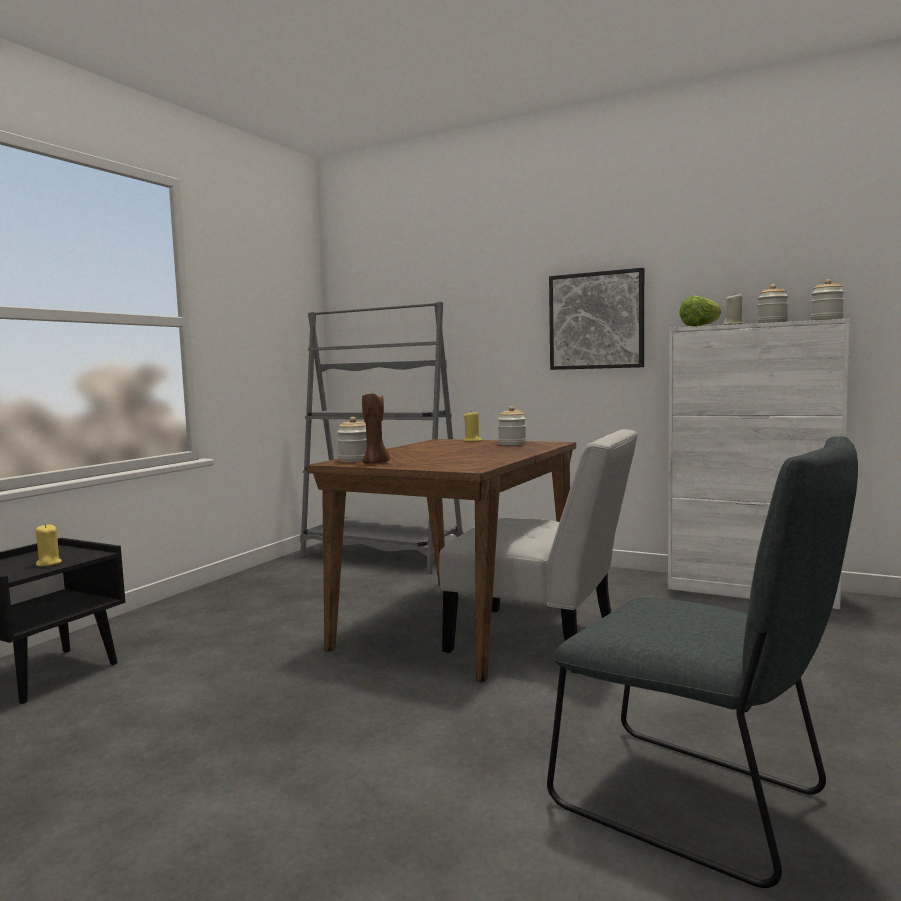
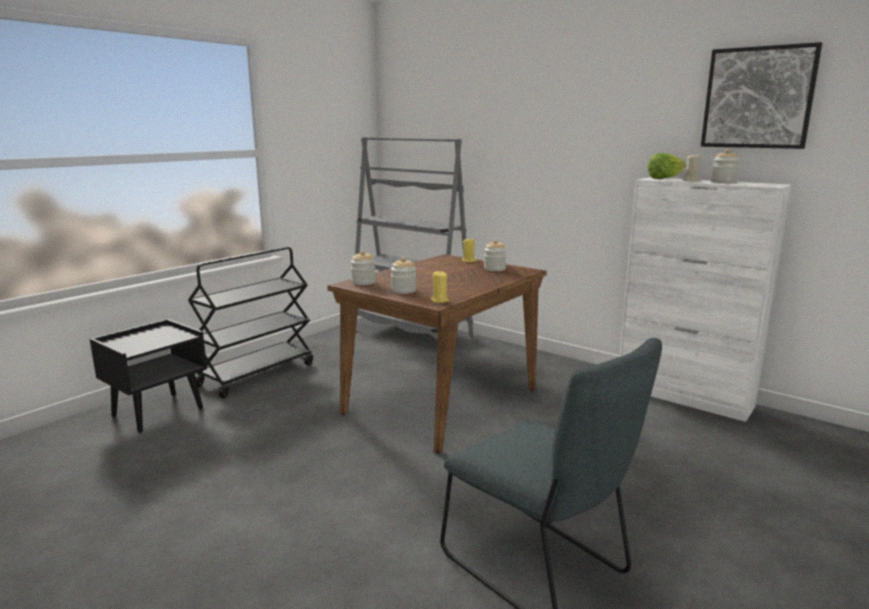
camera: 10 degrees right, 10 degrees up
(48, 563) = (154, 342): yellow candle -> yellow candle (439, 300)
(187, 617) = (257, 374): none -> black cart
(376, 463) = (375, 288): brown candle -> none
(542, 640) = (496, 423): white chair -> none
(596, 321) = (585, 162): picture -> picture (758, 98)
(826, 320) = (767, 185): jar -> jar (403, 291)

